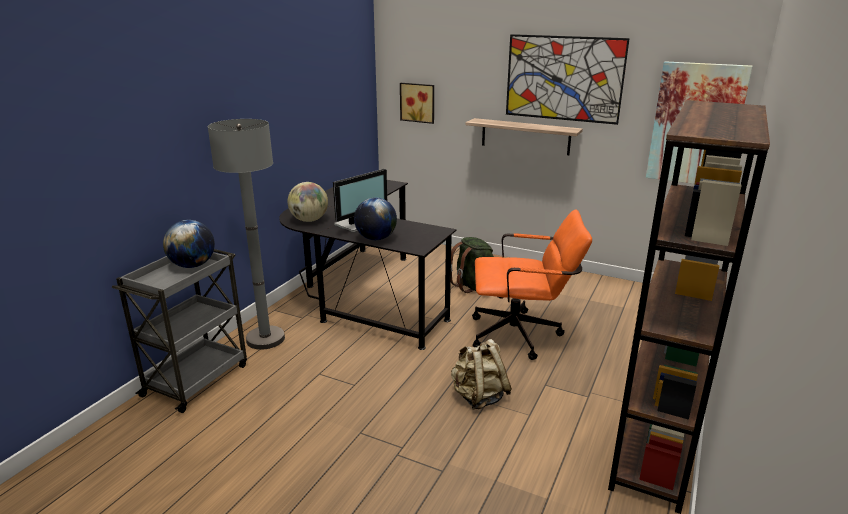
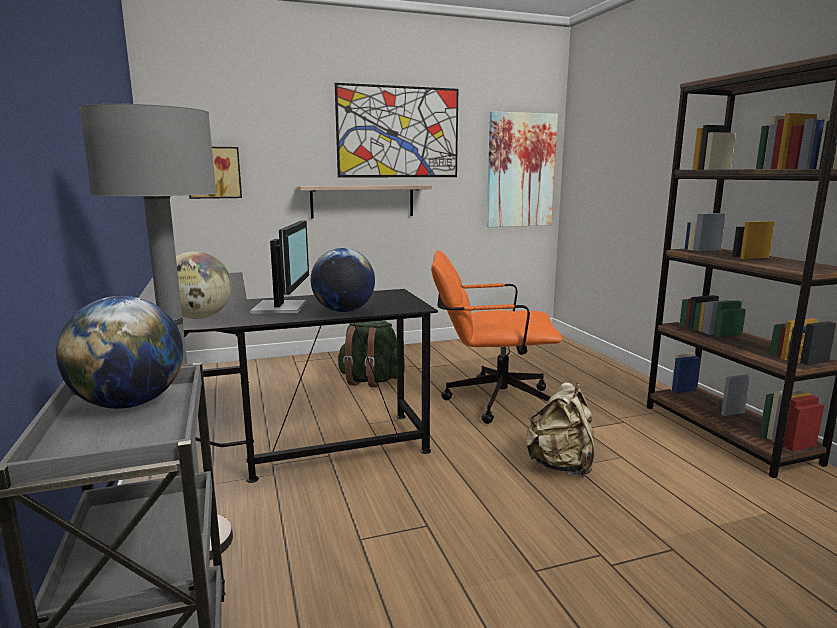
camera: 45 degrees left, 10 degrees down
(523, 335) = (489, 400): orange office chair -> orange office chair turned 135 degrees counterclockwise

